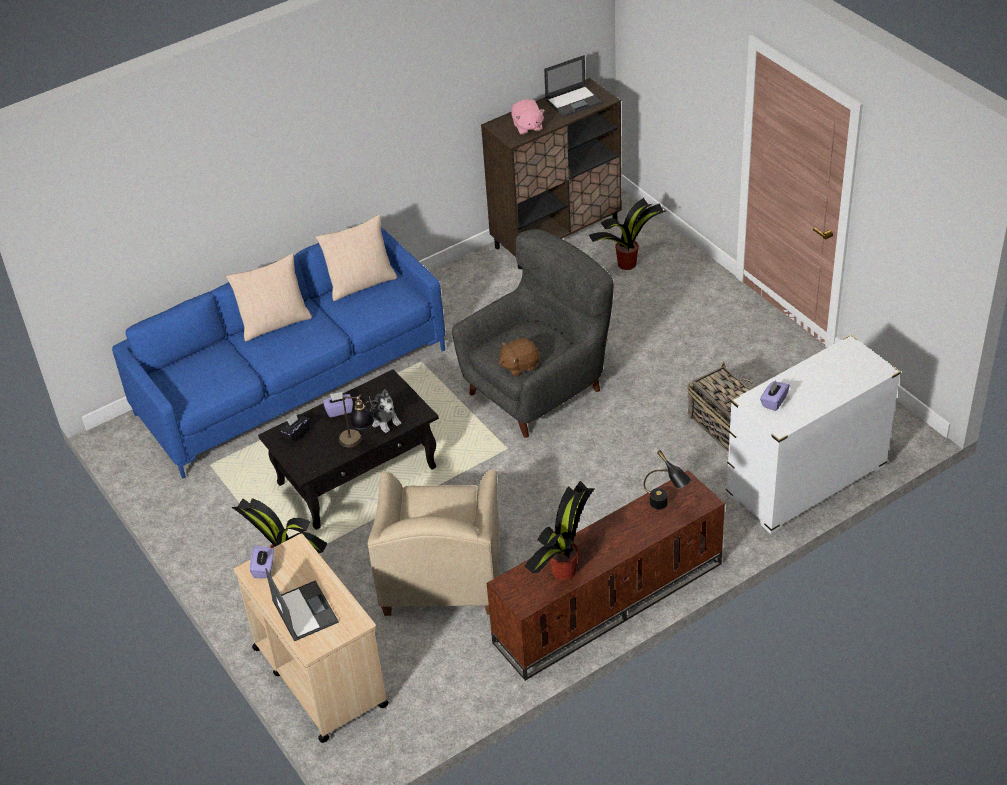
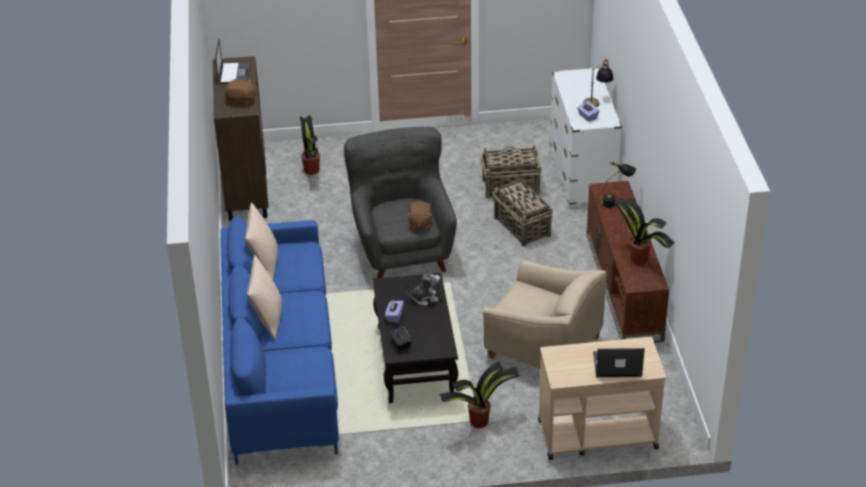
camera: 65 degrees left, 5 degrees down
(264, 568) = (562, 373): purple tissue box -> none
(358, 443) = (437, 317): table lamp -> table lamp (597, 101)
(527, 127) = (241, 100): pink plush toy -> brown plush toy
(655, 469) = (522, 227): none -> basket

